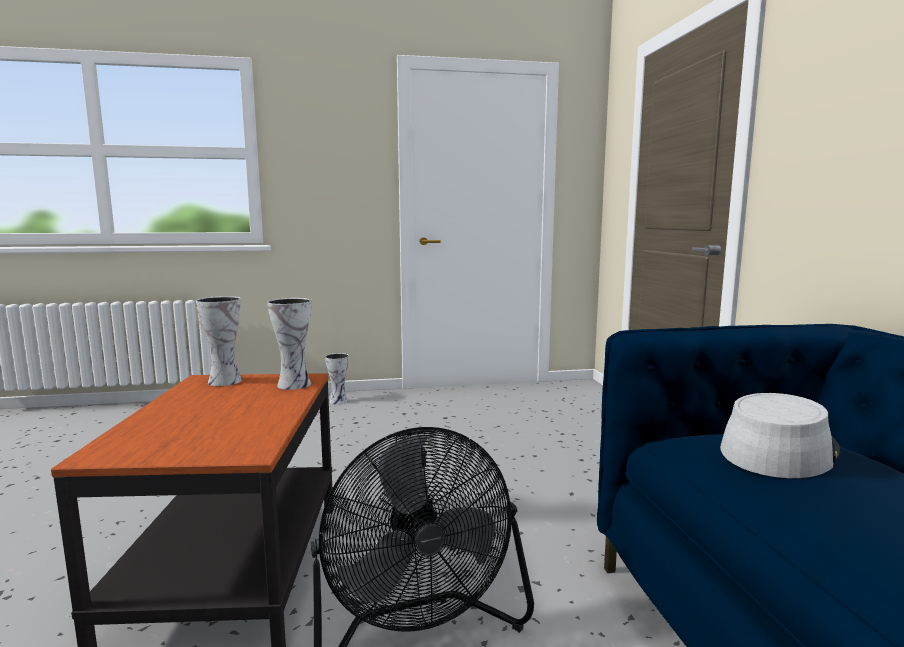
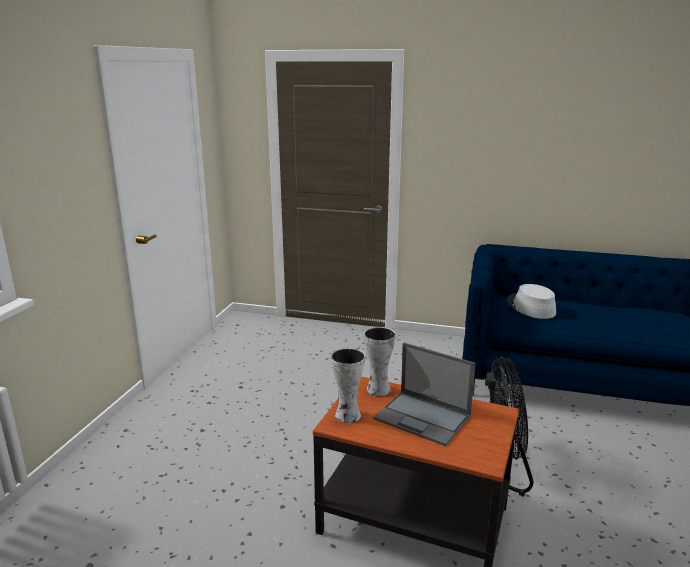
camera: 65 degrees left, 10 degrees up
(223, 410) = (423, 418): none -> laptop
(339, 401) = (134, 429): vase -> none

